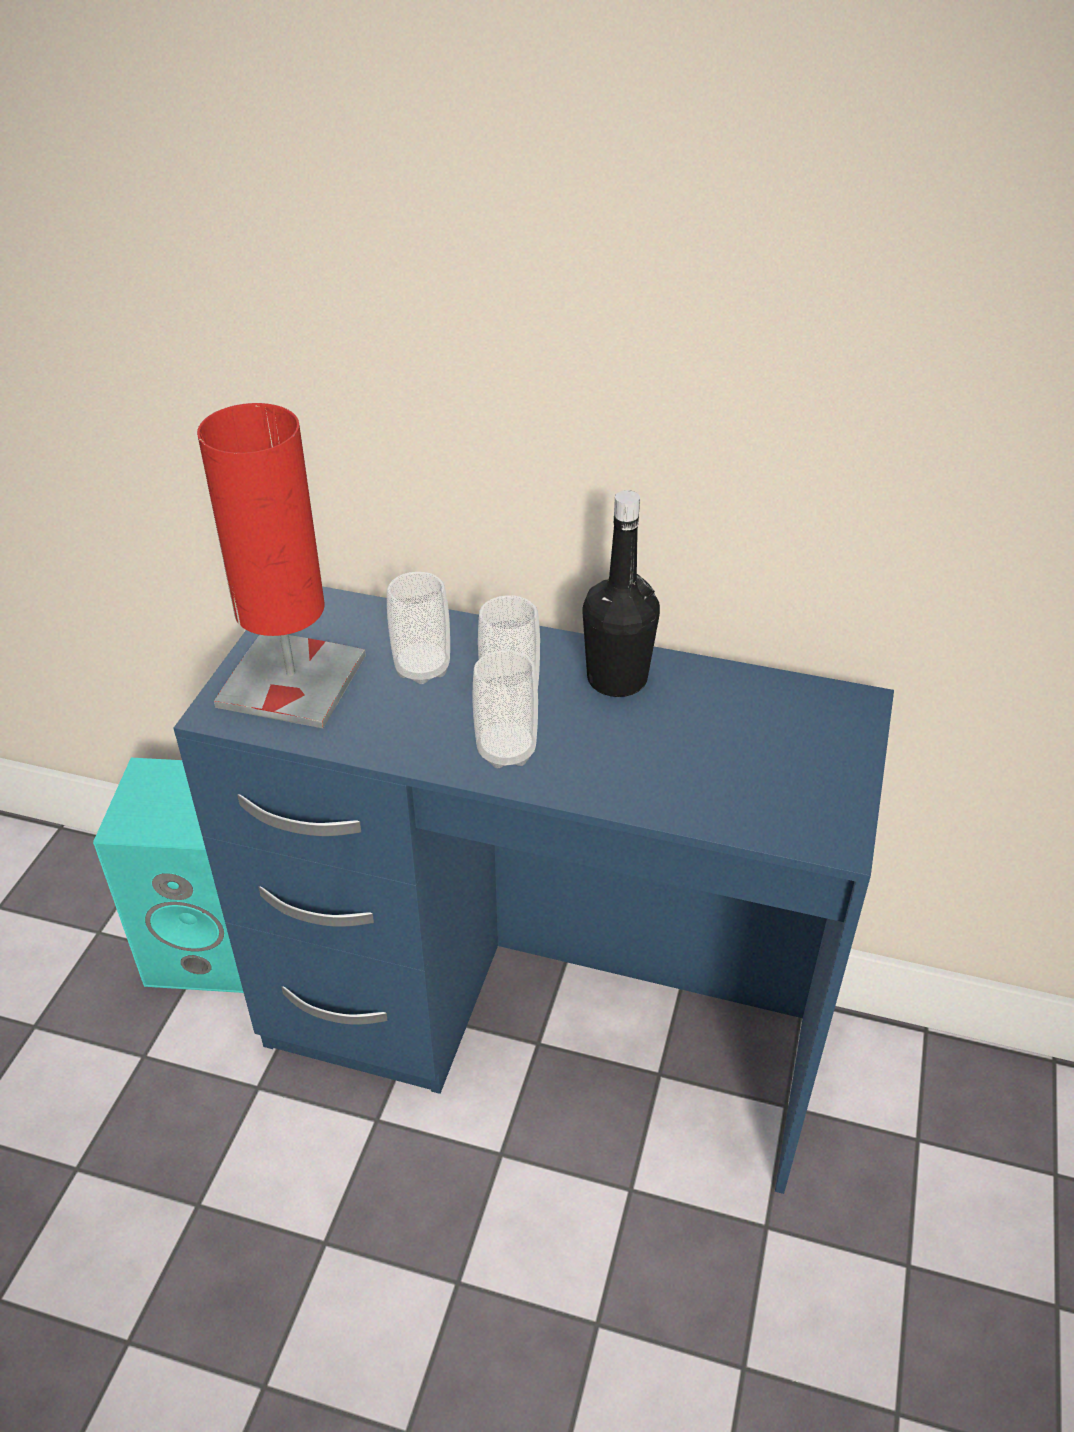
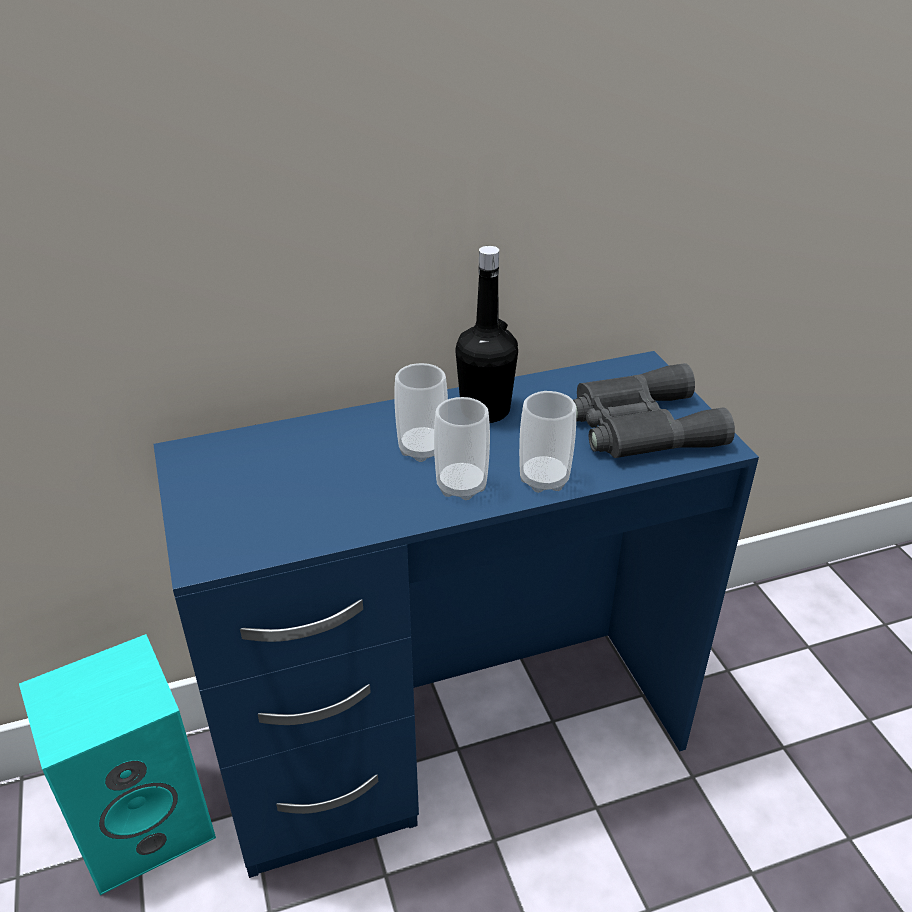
camera: 35 degrees left, 5 degrees down
(292, 681) = (243, 510): red table lamp -> none
(422, 668) = (339, 459): cup -> cup (544, 479)
(767, 774) = (639, 426): none -> grey binoculars

